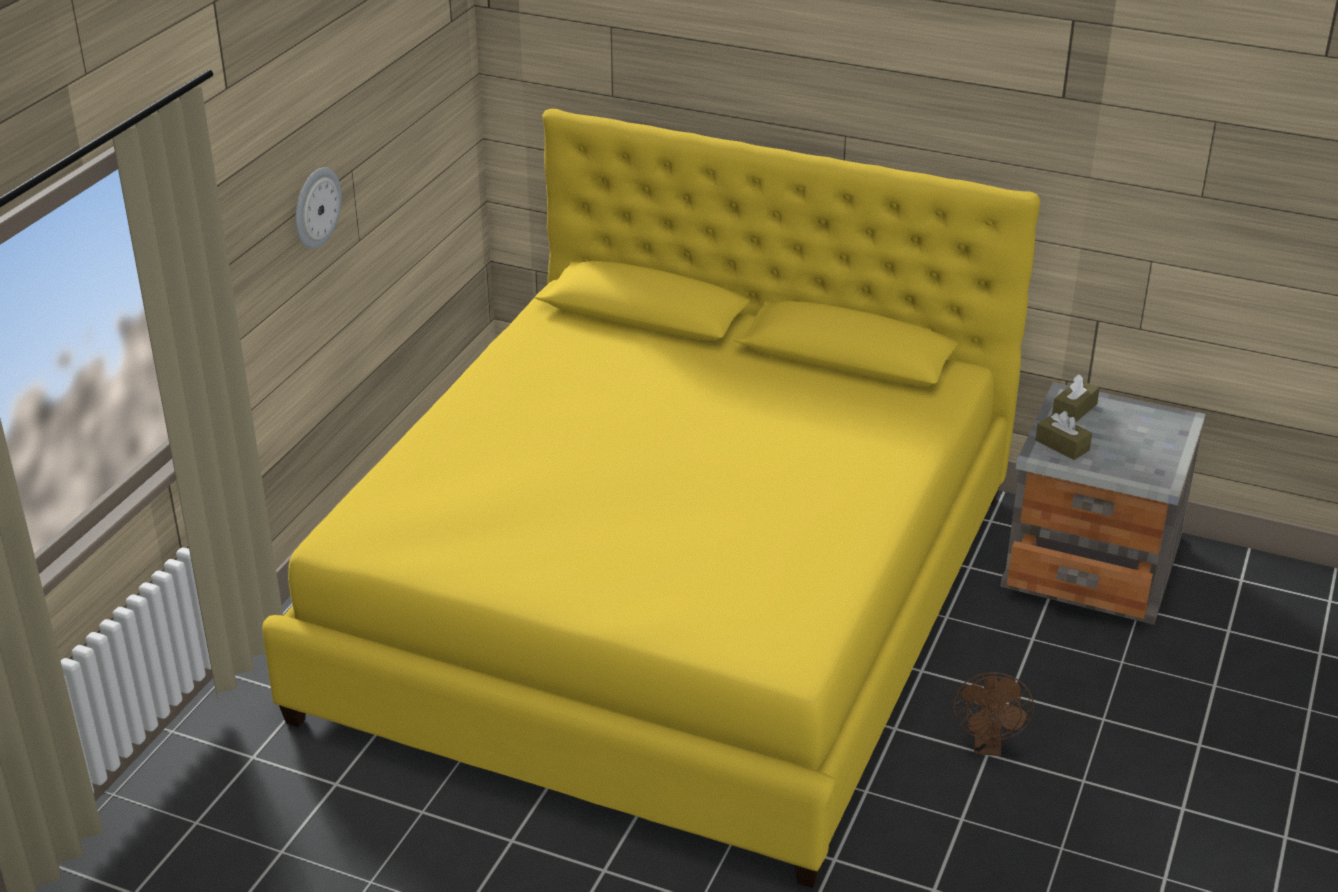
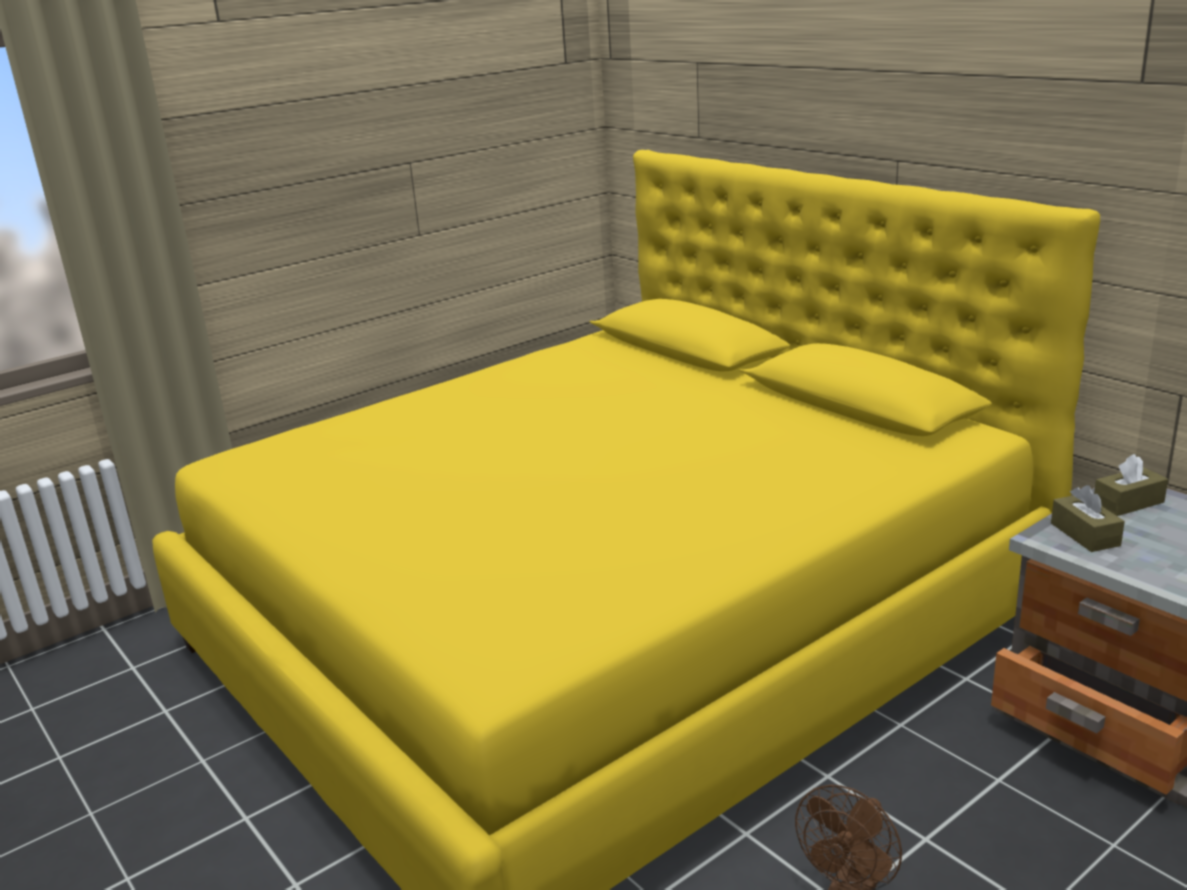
camera: 30 degrees right, 10 degrees down
(316, 207) = (349, 180): wall clock -> none

